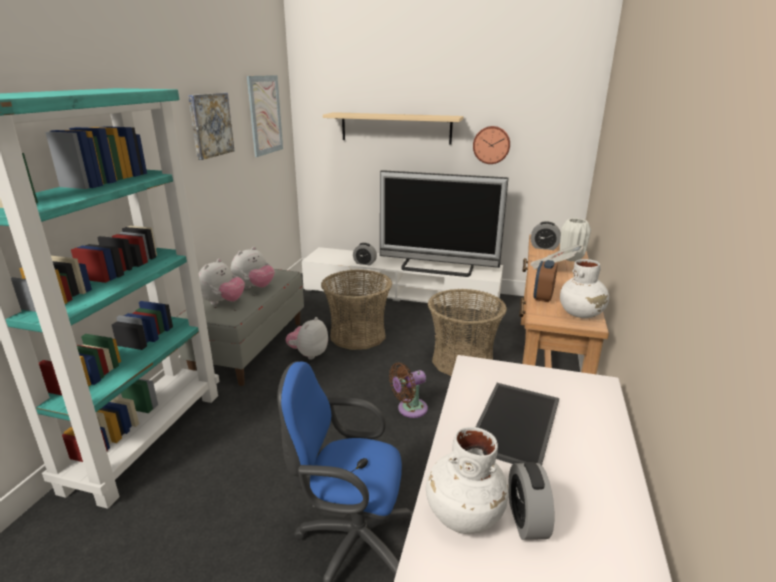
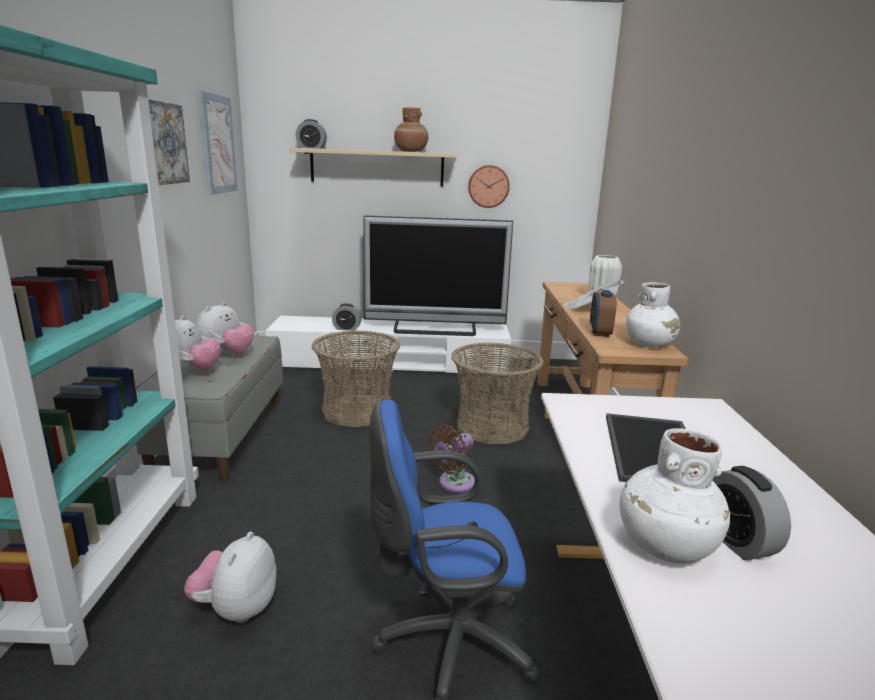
camera: 15 degrees left, 5 degrees down
(308, 354) = (303, 437): plush toy -> plush toy (236, 609)
(422, 115) = (411, 151): none -> brown vase
(544, 247) = (567, 291): alarm clock -> alarm clock (311, 148)

